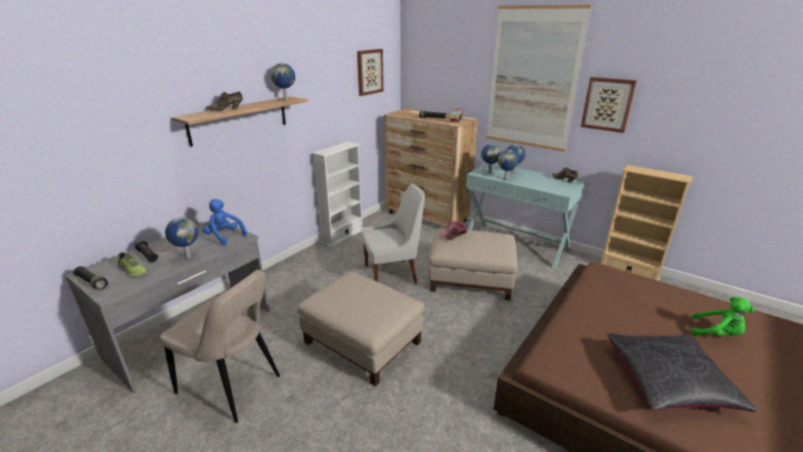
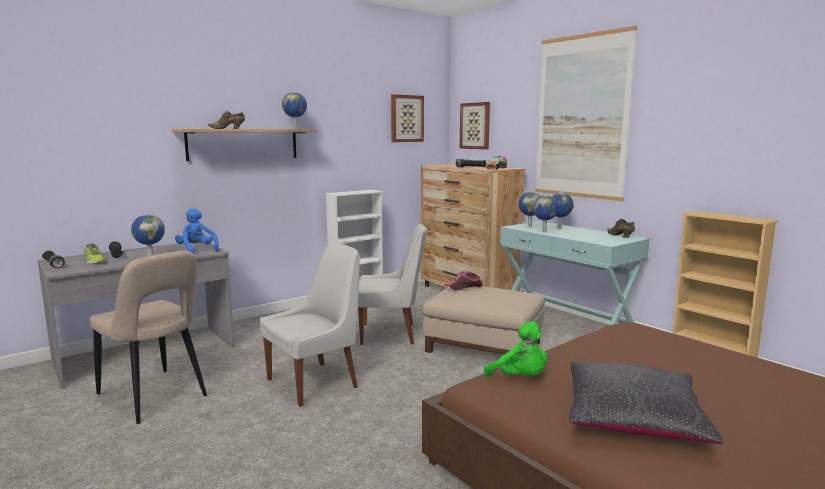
camera: 15 degrees right, 15 degrees down
(363, 342) = (315, 382): beige ottoman -> white chair
(607, 104) = (665, 137): picture -> picture (475, 126)
(716, 334) = (748, 390): green plush toy -> green plush toy (520, 379)

